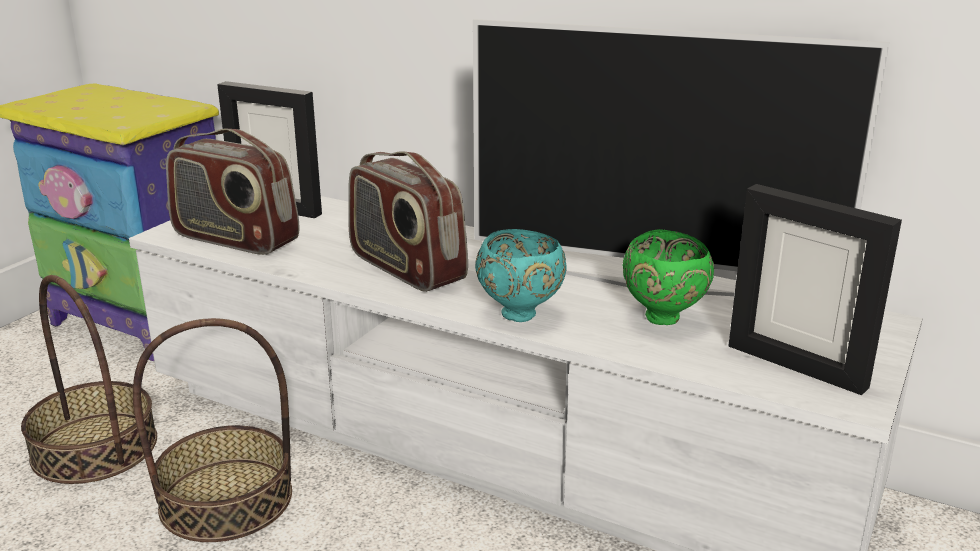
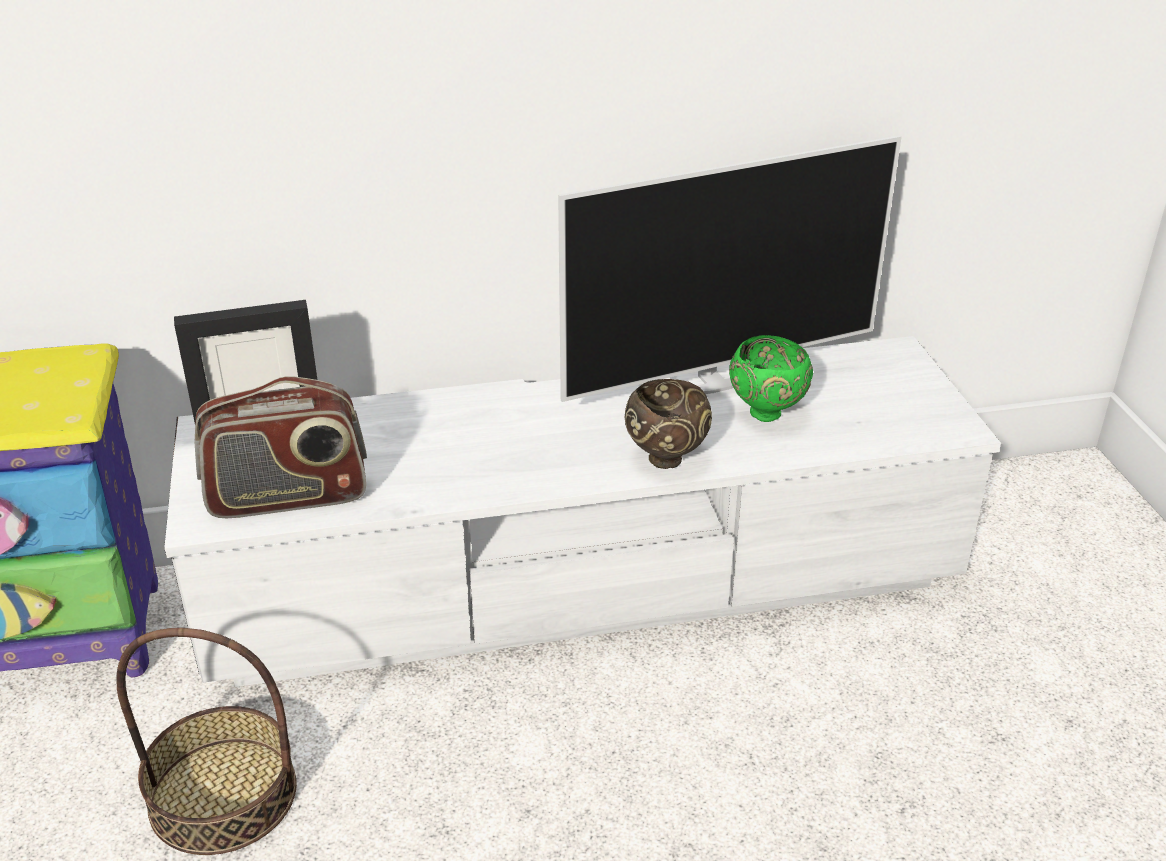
camera: 40 degrees left, 10 degrees up
(226, 499) = (431, 761): basket -> none
(406, 268) = (506, 455): radio -> none
(521, 314) = (667, 458): turquoise bowl -> brown bowl
(797, 365) = (895, 414): picture frame -> none

